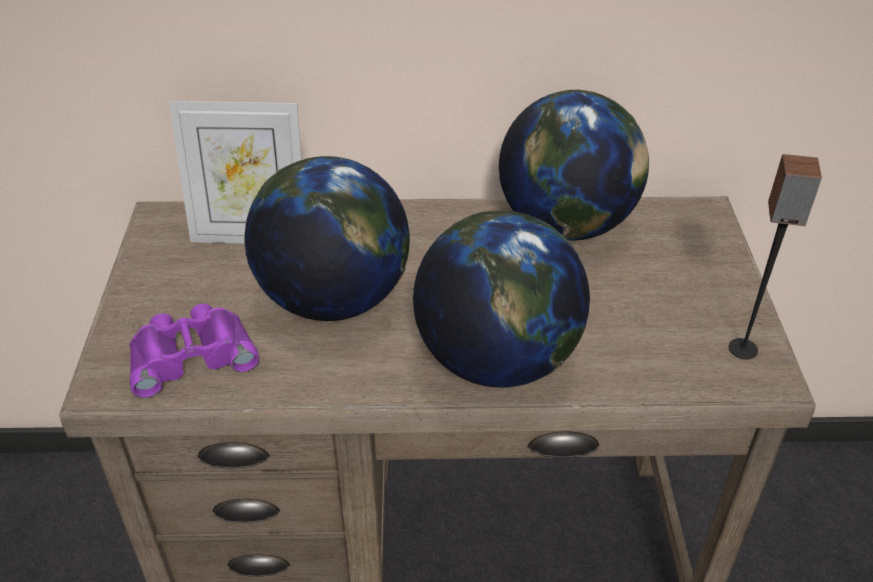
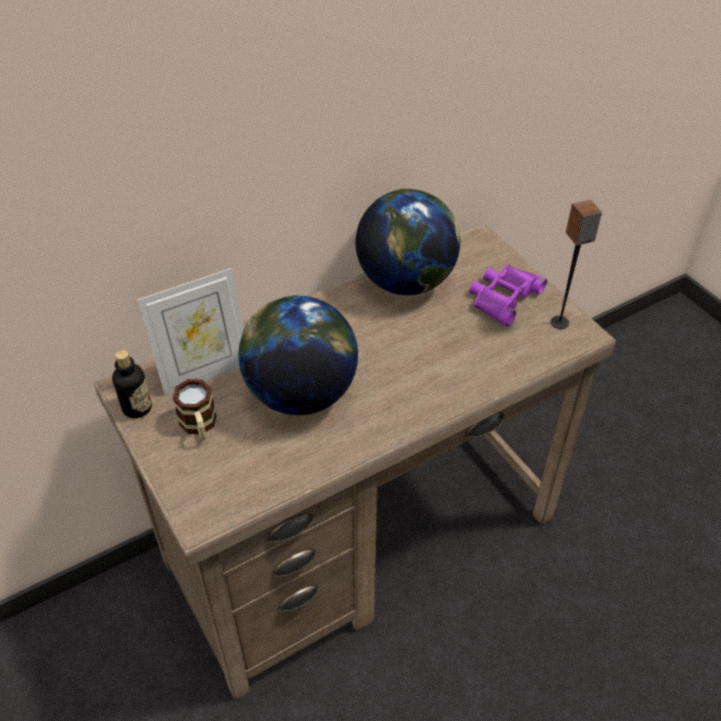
camera: 30 degrees left, 5 degrees up
(152, 242) = (137, 407): none -> bottle
(191, 355) = (240, 473): purple binoculars -> purple binoculars (503, 297)
(195, 287) = (199, 426): none -> mug
(497, 360) = (432, 390): globe -> none

